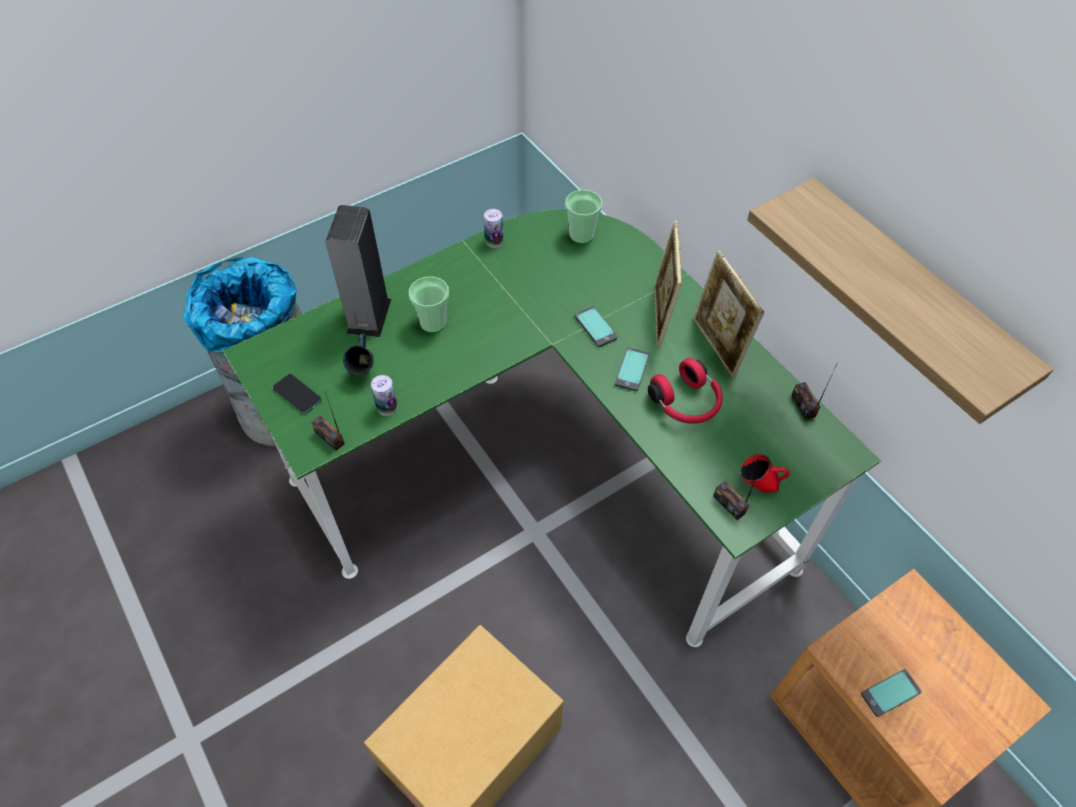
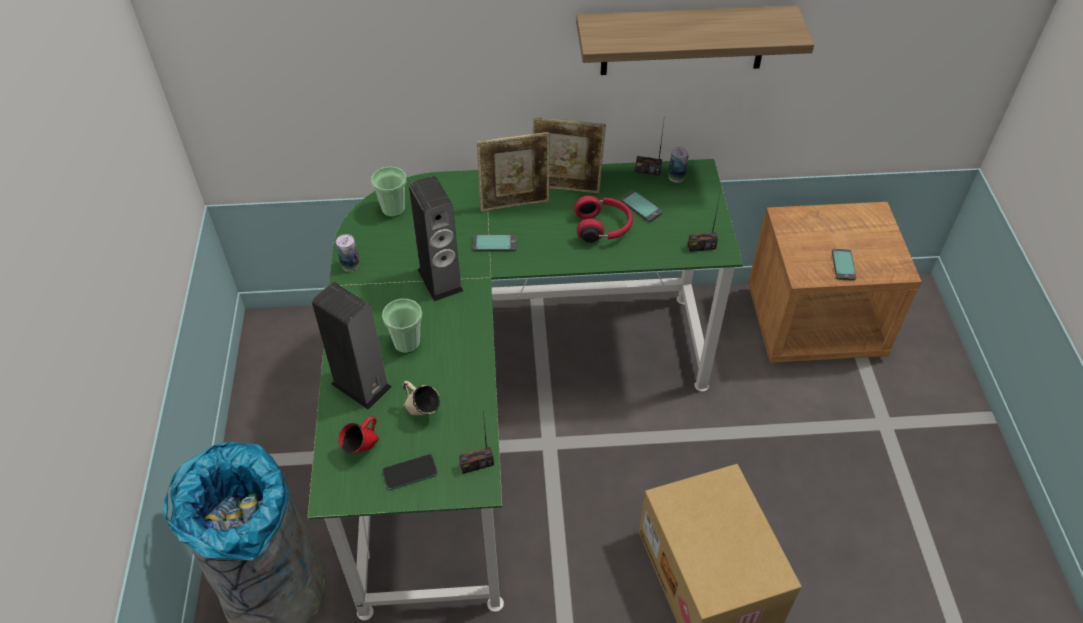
camera: 60 degrees left, 5 degrees down
(364, 371) = (422, 412): blue mug -> beige mug
(387, 407) = (474, 411): can -> can (676, 177)
(521, 310) = (440, 280): none -> speaker
(632, 369) = (551, 242): phone -> phone (641, 207)
(660, 317) = (515, 203): picture frame -> picture frame turned 45 degrees counterclockwise
(758, 486) = (696, 225): red mug -> red mug (363, 449)

